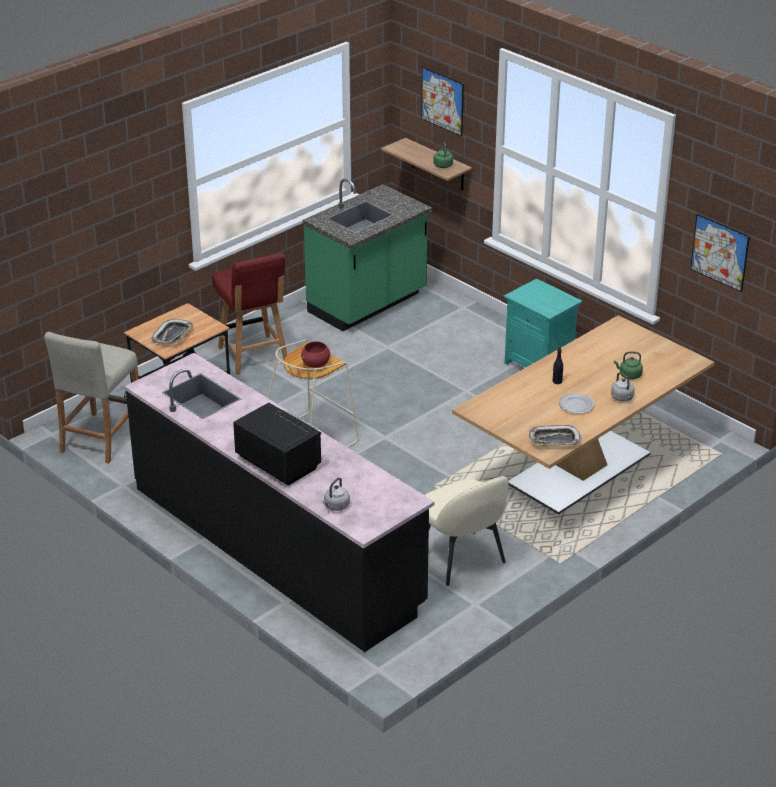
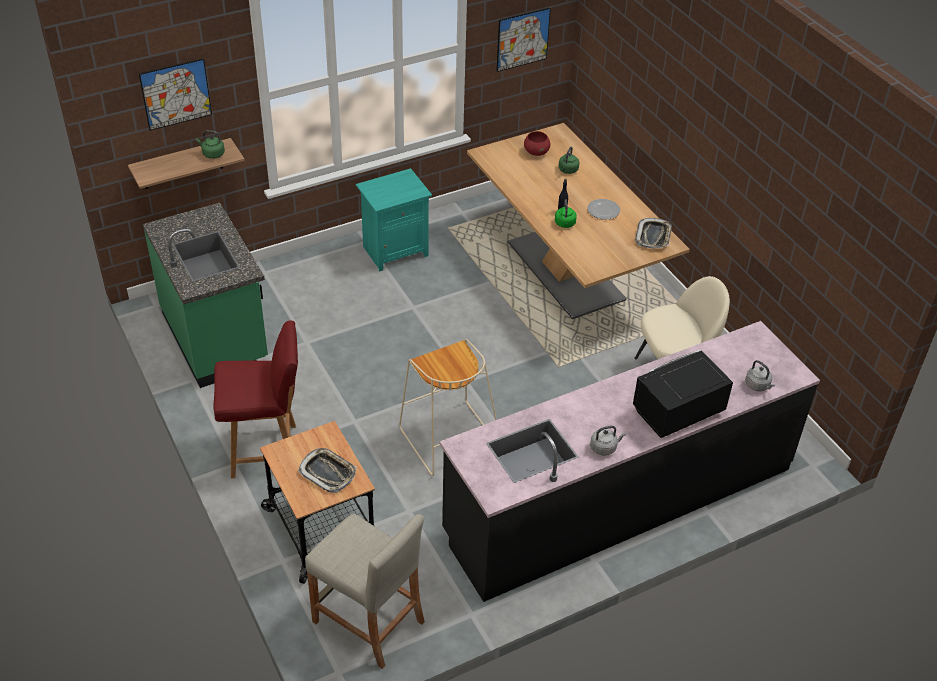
camera: 75 degrees left, 10 degrees up
(316, 364) = (457, 362): red bowl -> red bowl (536, 152)
(537, 386) = (565, 224): none -> green kettle
(623, 398) = (601, 183): grey kettle -> grey kettle (604, 447)

